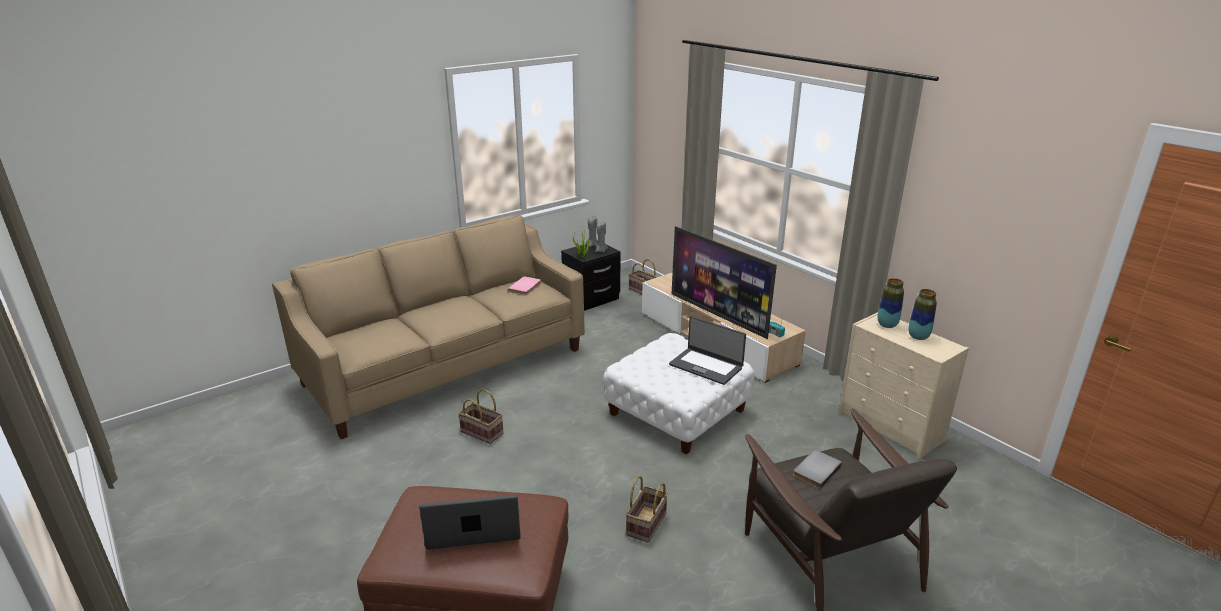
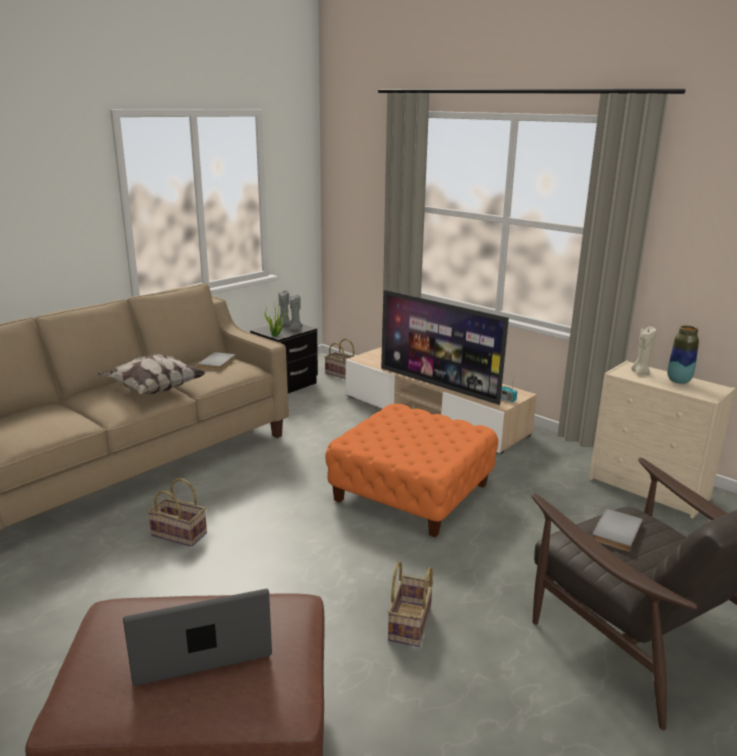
camera: 10 degrees left, 5 degrees down
(469, 311) = (153, 390): none -> pillow
(526, 287) = (218, 363): pink book -> grey book
(677, 412) = (412, 492): white ottoman -> orange ottoman
(706, 366) = (445, 433): laptop -> none
(887, 325) = (640, 372): vase -> beige candle

